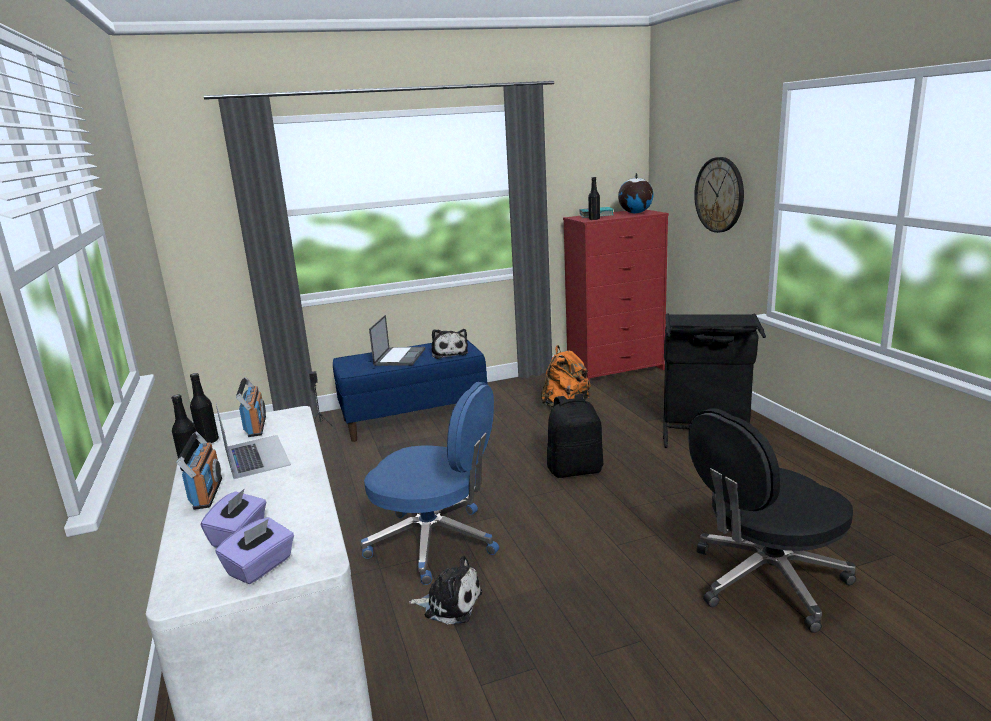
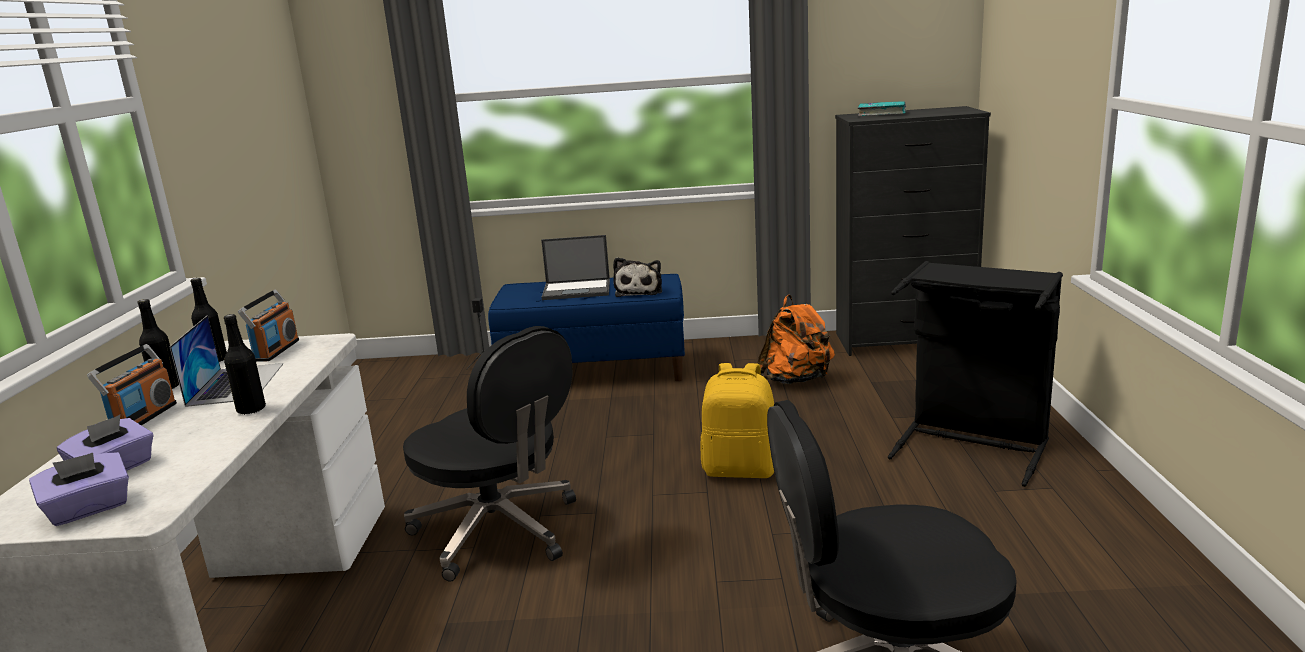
camera: 20 degrees right, 0 degrees up
(400, 357) = (577, 290): laptop -> laptop turned 60 degrees clockwise
(435, 542) = (499, 531): blue office chair -> black office chair
(450, 604) = (456, 611): plush toy -> none
(575, 470) = (741, 469): black backpack -> yellow backpack
(594, 219) = (869, 118): black bottle -> black bottle (251, 409)
(616, 370) = (905, 340): red dresser -> black dresser
(635, 213) = (942, 111): globe -> none
(719, 195) = (1050, 85): wall clock -> none

